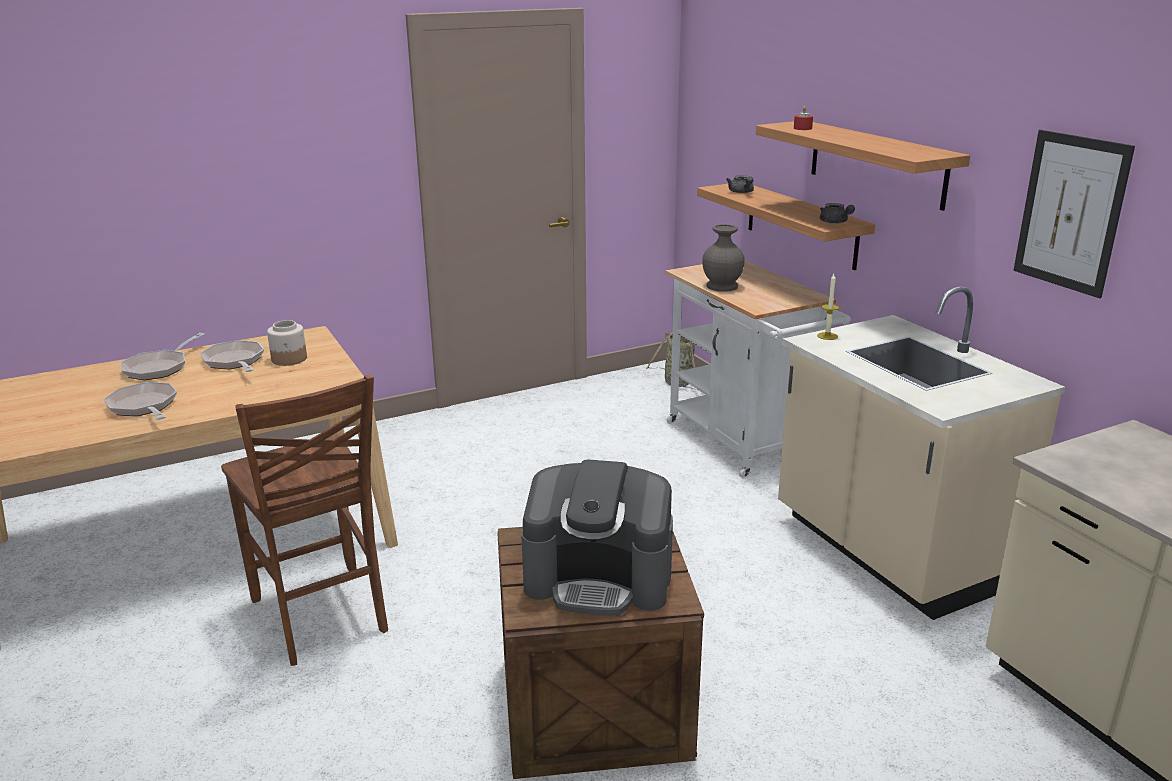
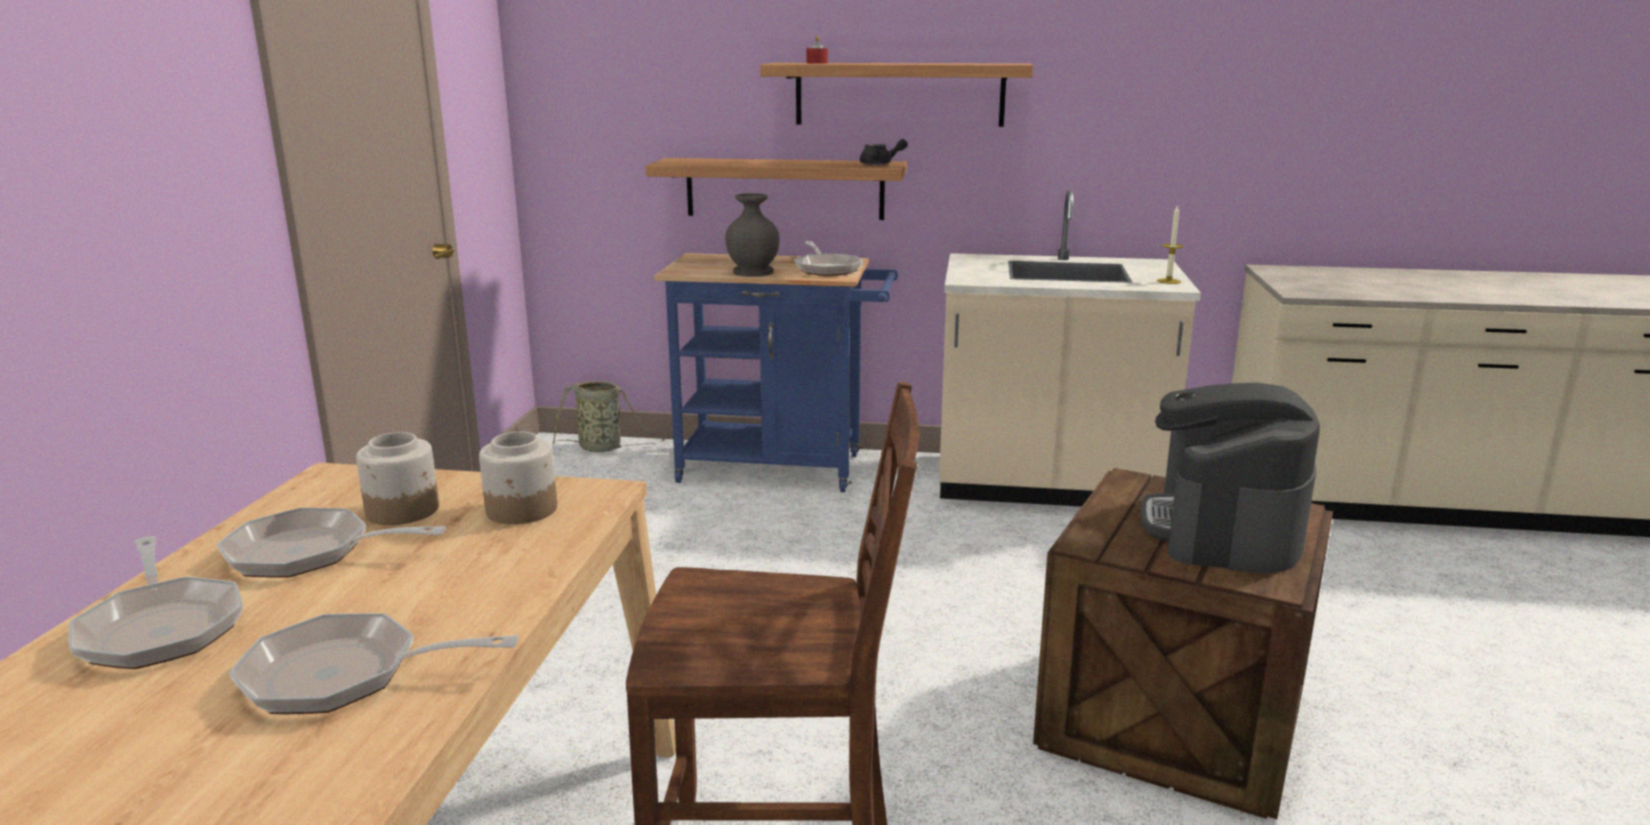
camera: 55 degrees left, 5 degrees down
(311, 378) = (522, 510): none -> jar
(599, 578) = (1222, 530): coffee machine -> coffee machine turned 150 degrees clockwise
(741, 192) = (707, 162): grey teapot -> none
(744, 445) = (783, 468): white cart -> blue cart
(774, 298) = (826, 268): none -> frying pan
(827, 336) = (965, 274): candle -> candle (1168, 281)
(1070, 212) = (1154, 97): picture -> none

